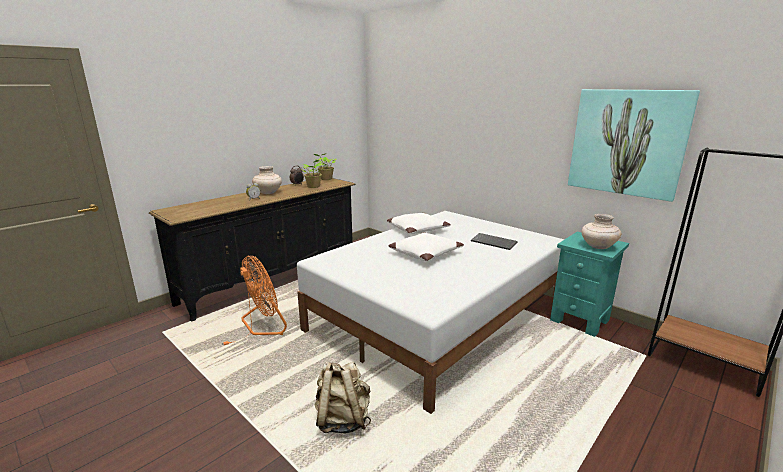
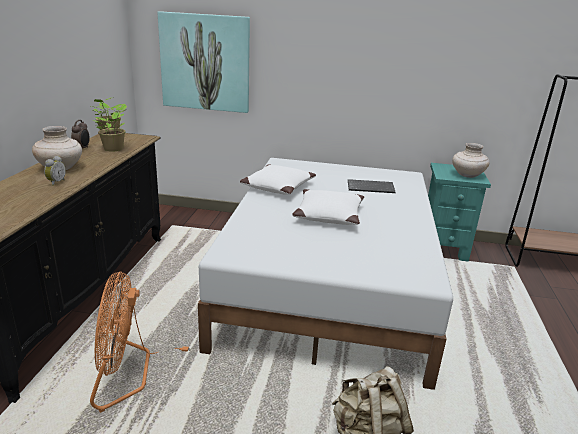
camera: 35 degrees left, 5 degrees up
(257, 325) = (132, 368): orange fan -> orange fan turned 120 degrees counterclockwise
(627, 142) = (480, 70): picture -> picture (205, 62)

